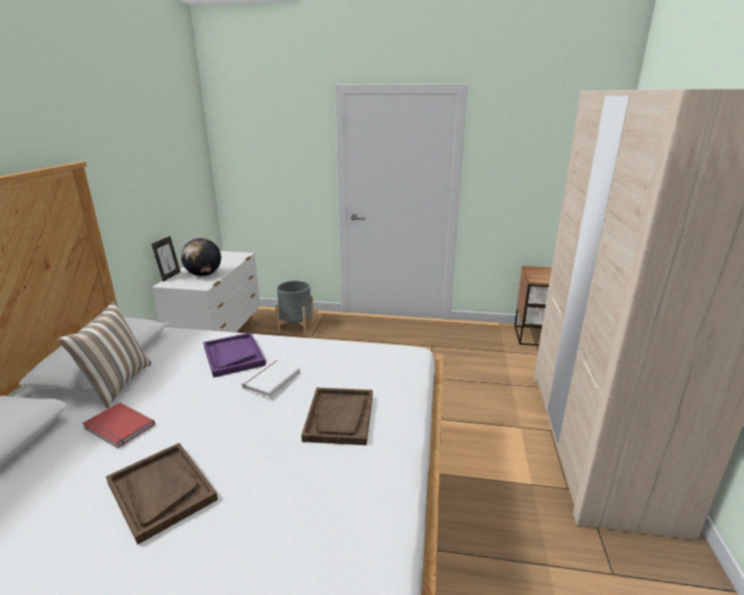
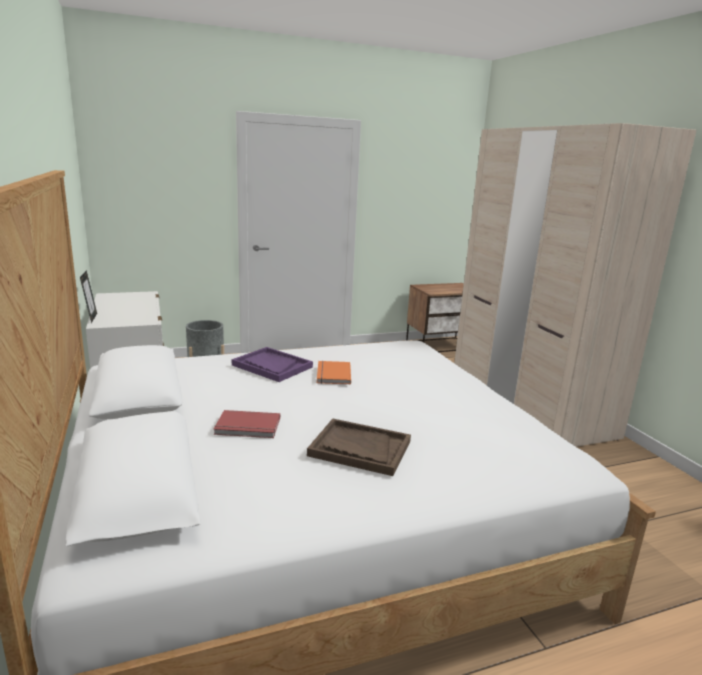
camera: 30 degrees left, 5 degrees down
(117, 384) = (187, 403): pillow -> none
(204, 275) = (132, 313): globe -> none
(269, 379) = (332, 374): white book -> orange book
(339, 417) = (422, 385): brown tray -> none

